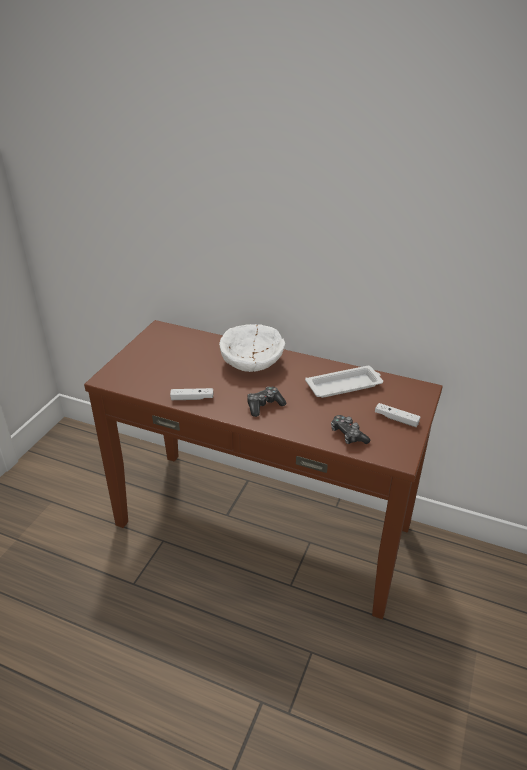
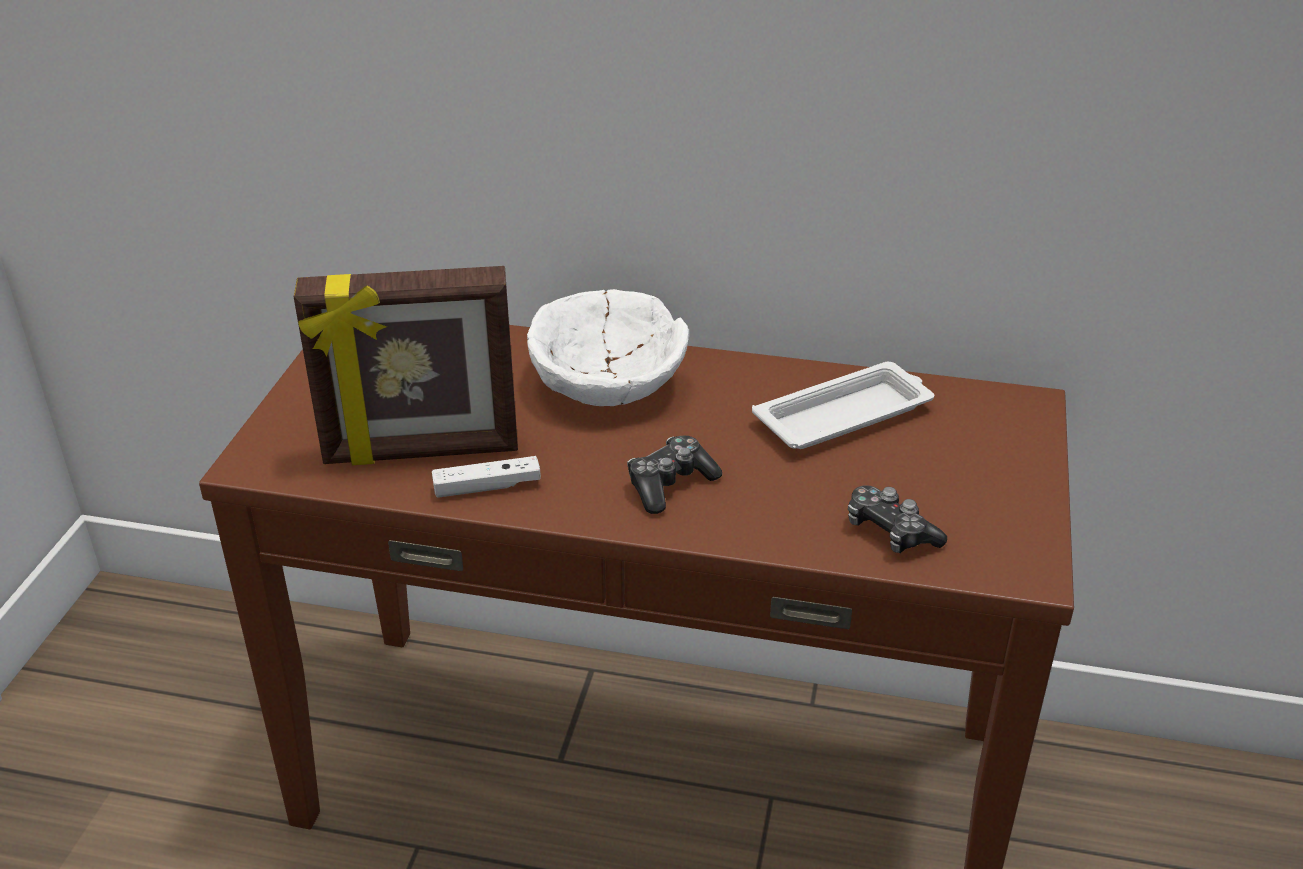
camera: 10 degrees left, 0 degrees up
(170, 382) = (421, 452): none -> picture frame
(396, 419) = (988, 480): white game controller -> none

